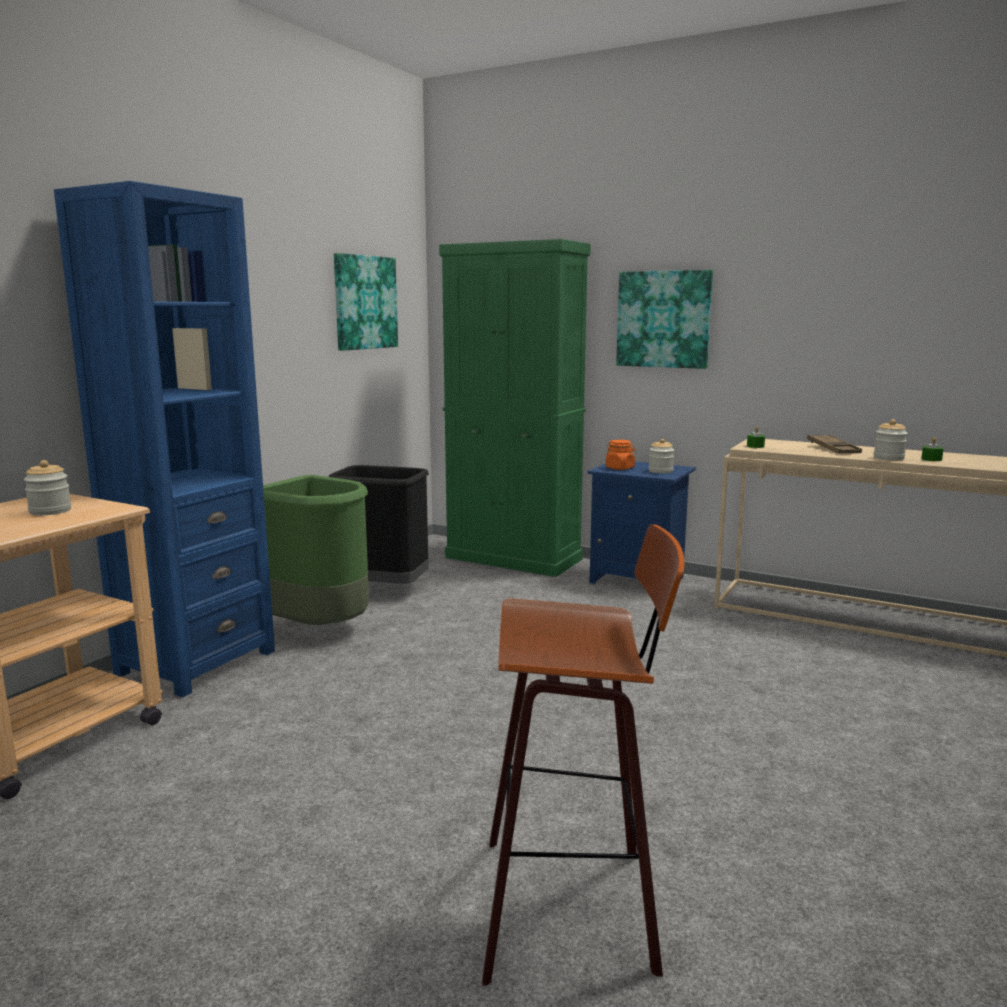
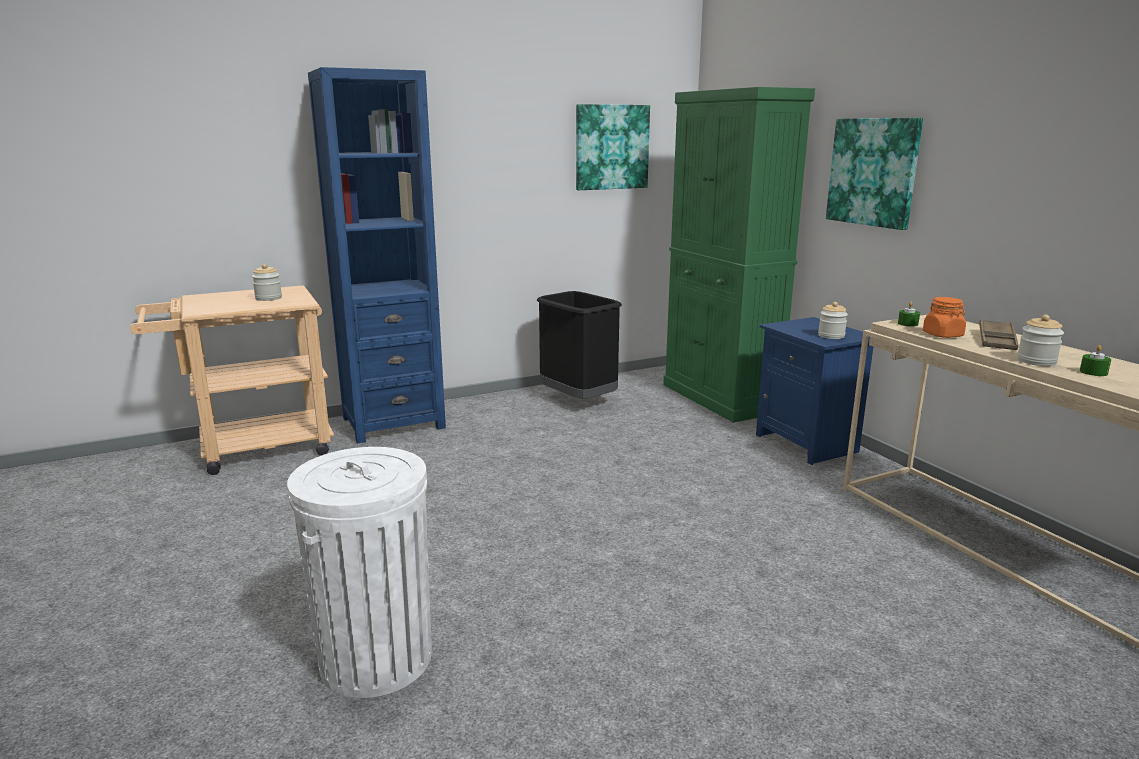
camera: 35 degrees right, 5 degrees up
(321, 629) = (495, 420): green trash can -> none
(574, 904) = (376, 658): stool -> white trash can
(620, 468) = (797, 326): orange jar -> orange jar (943, 335)

